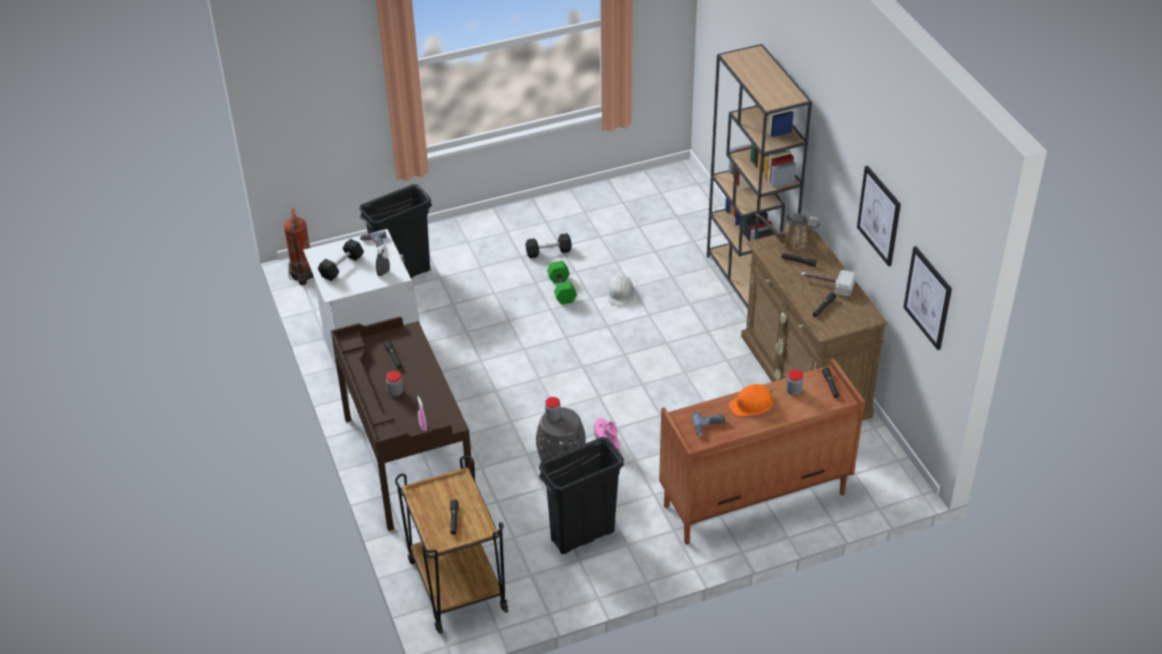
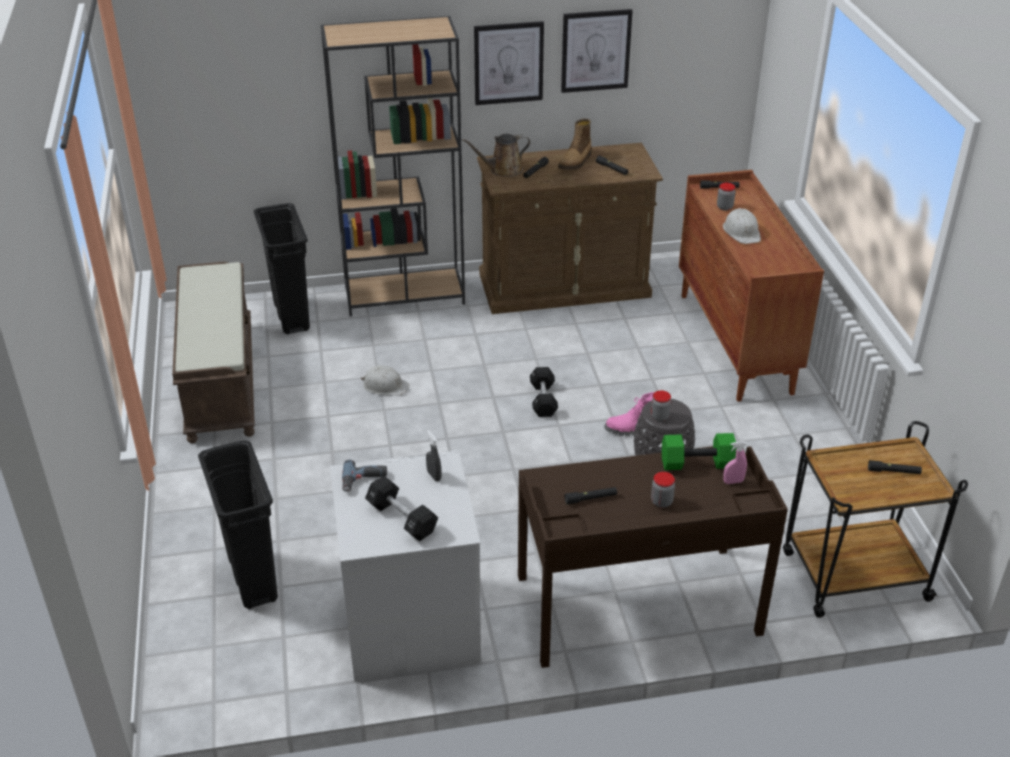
camera: 80 degrees left, 5 degrees down
(302, 274) = (190, 701): fire extinguisher -> none
(548, 252) = (277, 433): black dumbbell -> black dumbbell (543, 400)
(562, 290) = (357, 430): green dumbbell -> green dumbbell (697, 462)
(582, 536) = (779, 465): black trash can -> black trash can (291, 316)
(602, 210) = (219, 379): none -> brown bench
(709, 427) = (774, 259): power drill -> none
(752, 404) = (742, 232): orange hard hat -> white hard hat
(791, 243) = (503, 170): brown watering can -> brown watering can turned 60 degrees clockwise
(826, 284) = (576, 162): hammer -> boot
(928, 298) = (695, 67): picture -> picture (508, 63)

